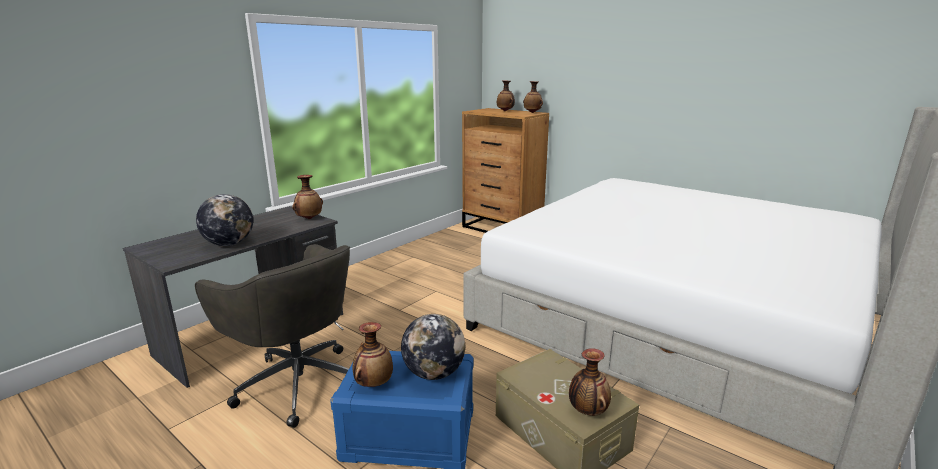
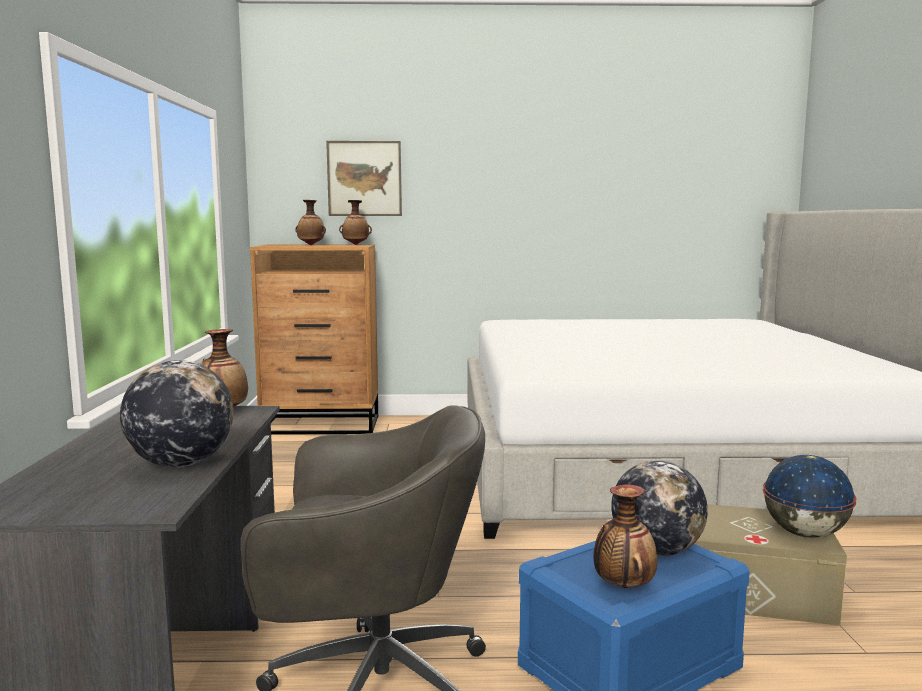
camera: 40 degrees left, 10 degrees down
(547, 65) = (364, 178): none -> picture
(587, 411) = (804, 534): vase -> globe

